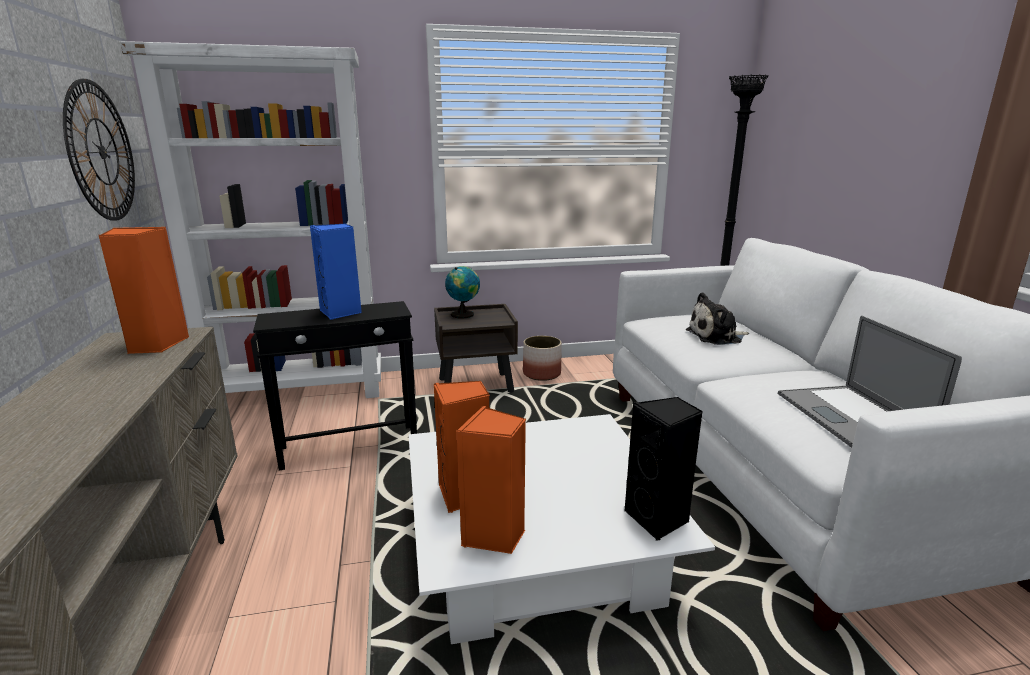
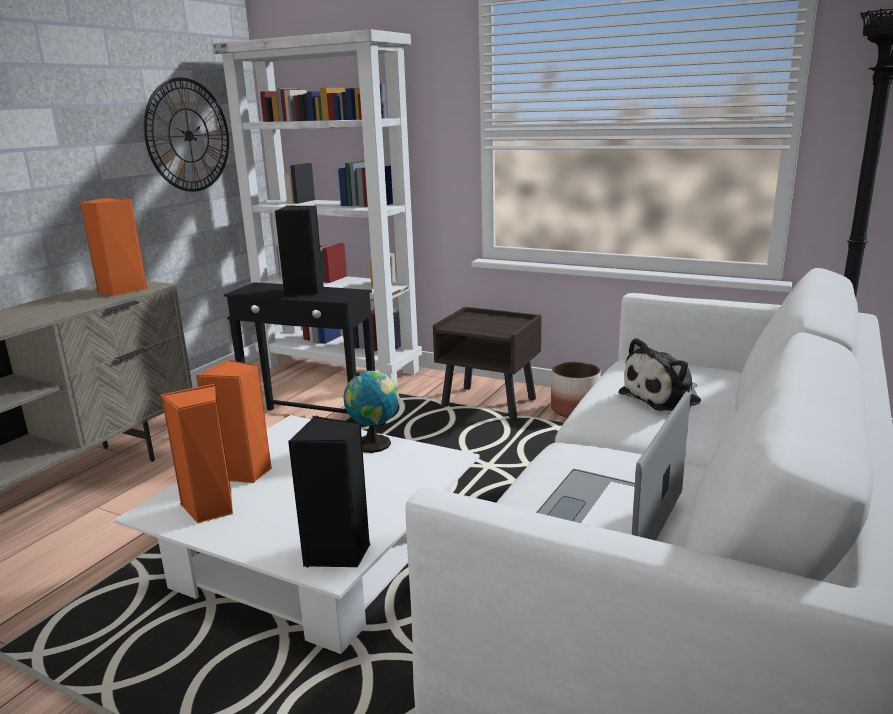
camera: 40 degrees right, 0 degrees up
(341, 312) = (304, 291): blue speaker -> black speaker
(463, 314) = (483, 318): globe -> globe (375, 444)
(716, 337) = (663, 397): plush toy -> plush toy turned 60 degrees counterclockwise

